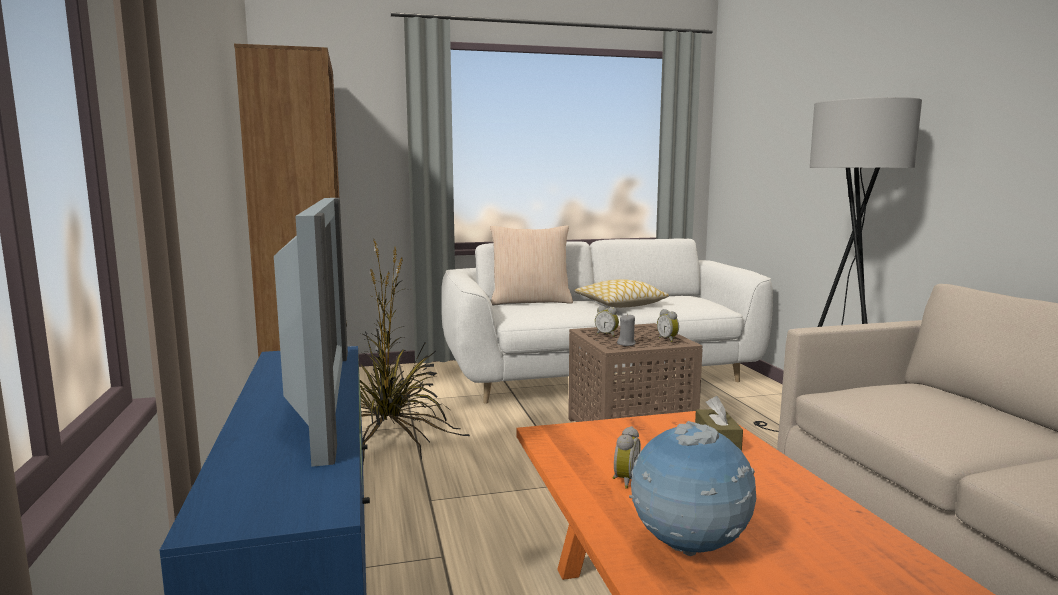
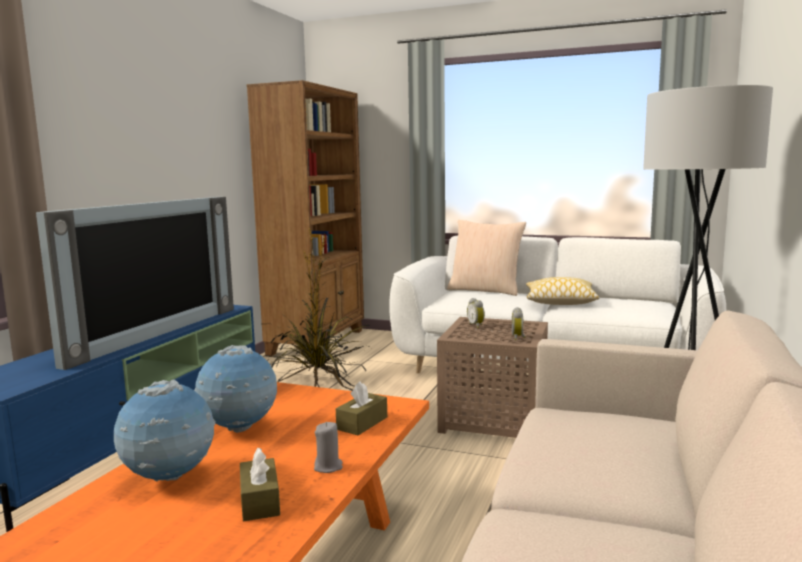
camera: 35 degrees right, 0 degrees up
(624, 480) = (239, 429): alarm clock -> globe
(626, 344) = (472, 335): grey candle -> grey candle (328, 467)
(817, 535) = (260, 501): none -> brown tissue box

